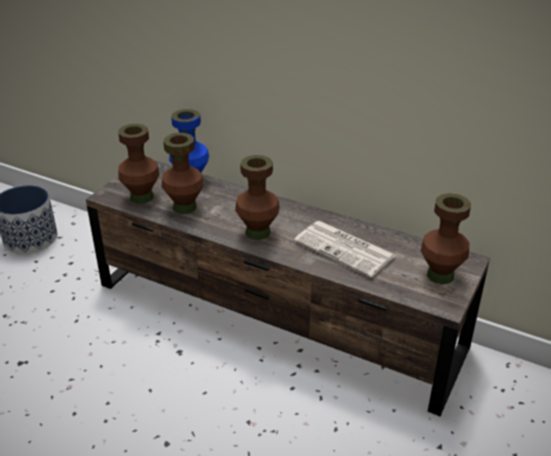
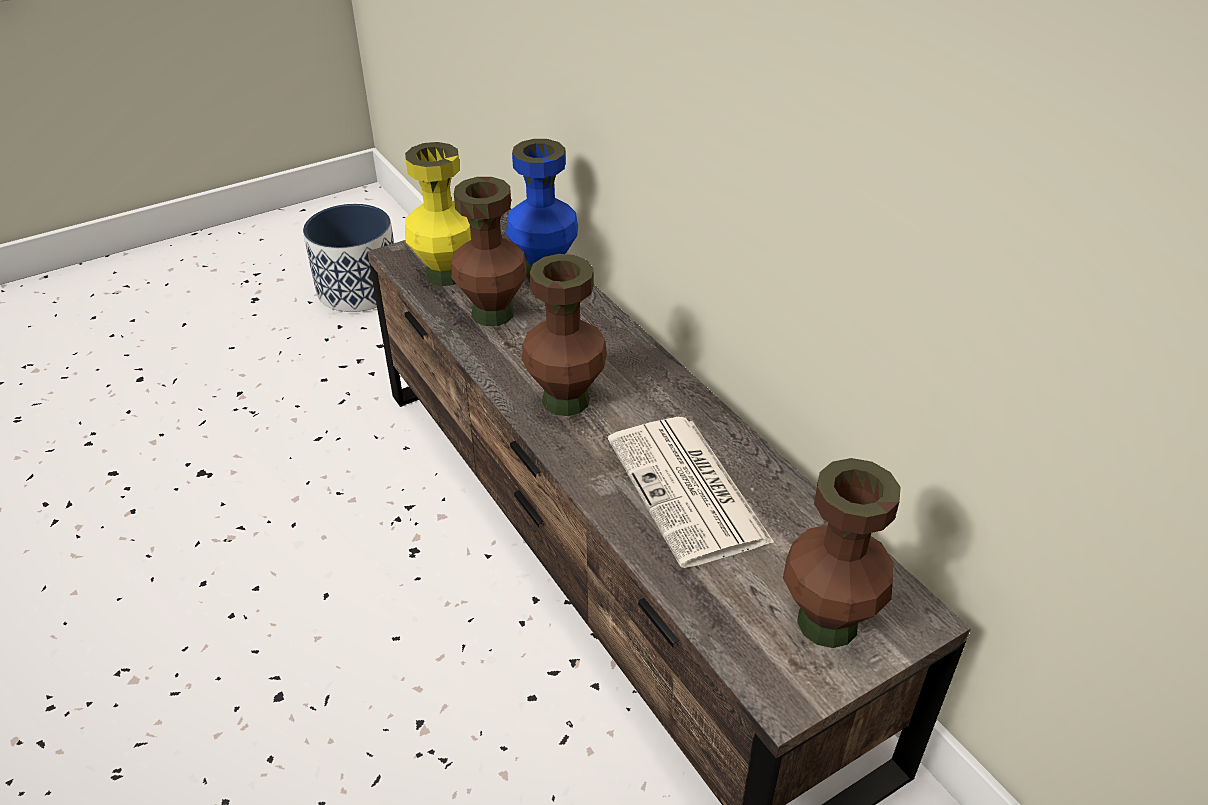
camera: 30 degrees right, 5 degrees up
(141, 197) = (446, 274): brown vase -> yellow vase

